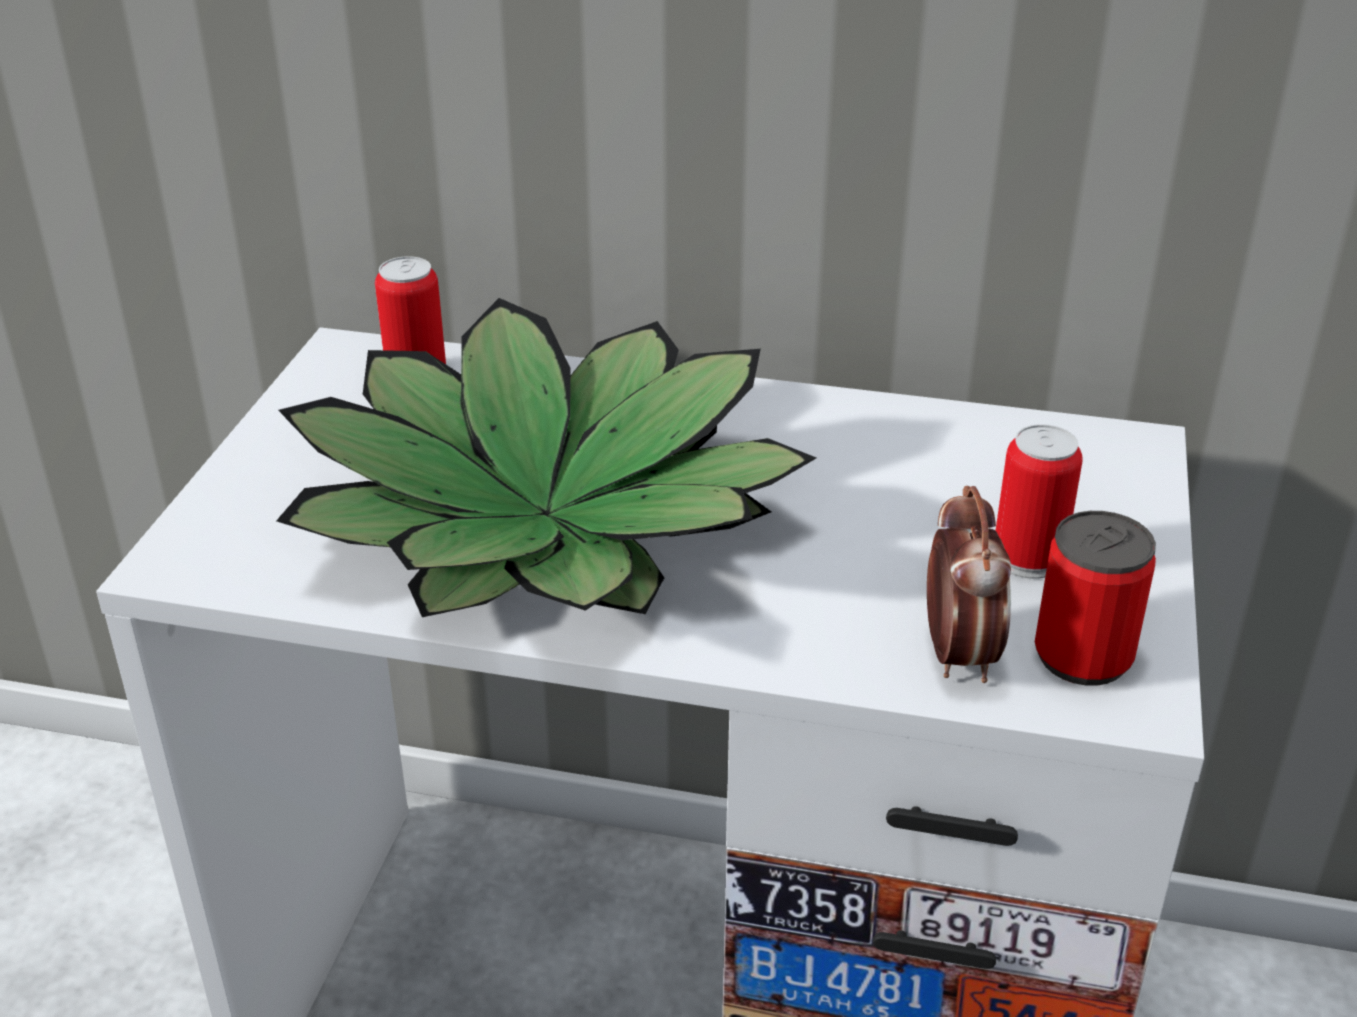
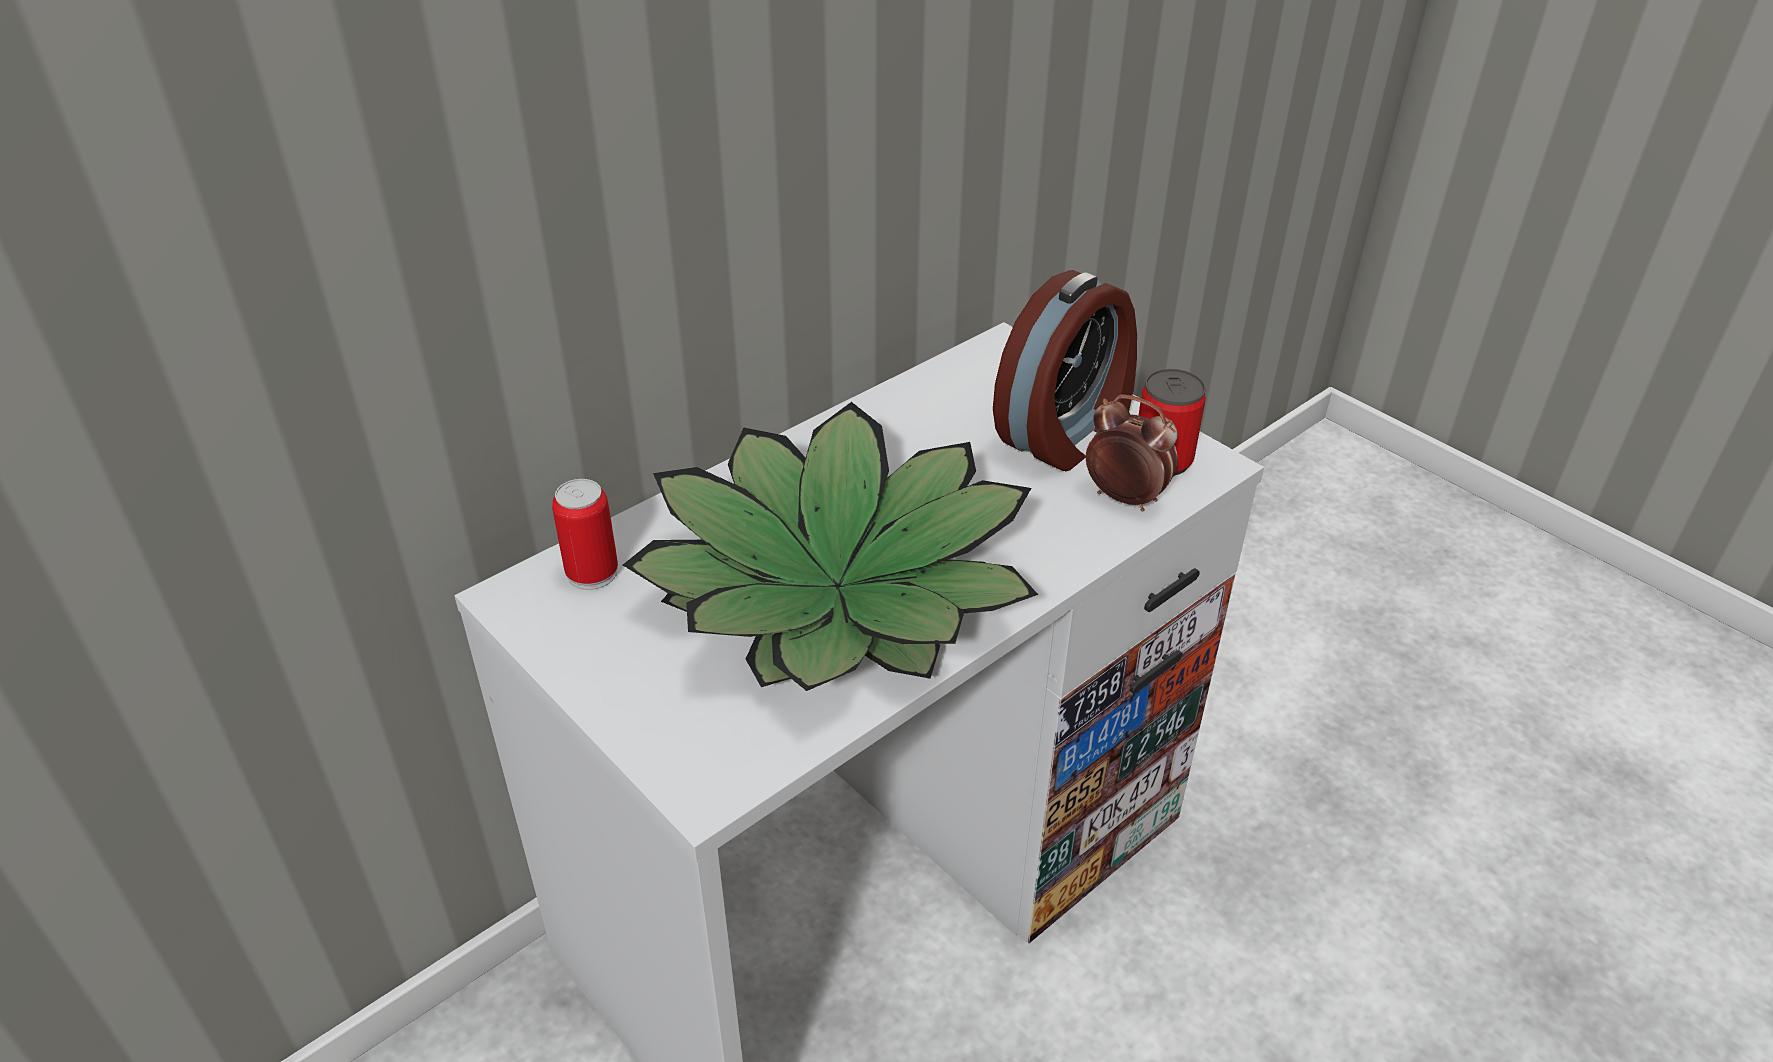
camera: 55 degrees left, 5 degrees up
(1028, 558) = (1067, 432): can -> alarm clock

